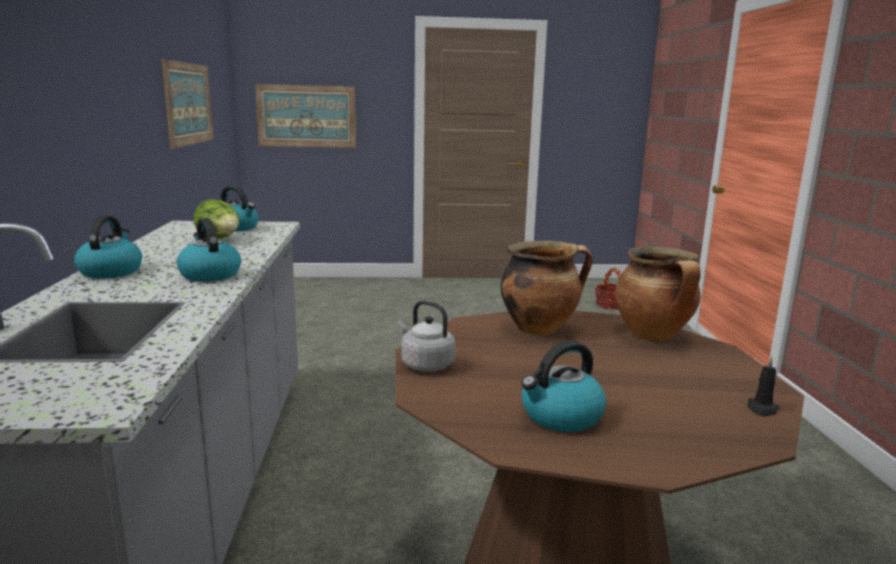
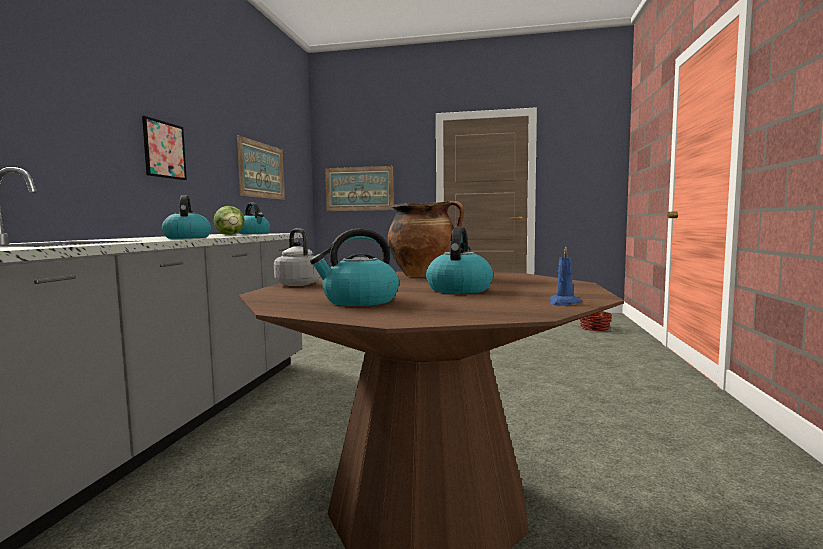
camera: 15 degrees right, 10 degrees down
(93, 107) = (164, 150): none -> picture
(111, 271) = (129, 238): kettle -> kettle (459, 289)
(654, 336) = (521, 278): cooking pot -> none
(762, 409) = (563, 303): black candle -> blue candle

